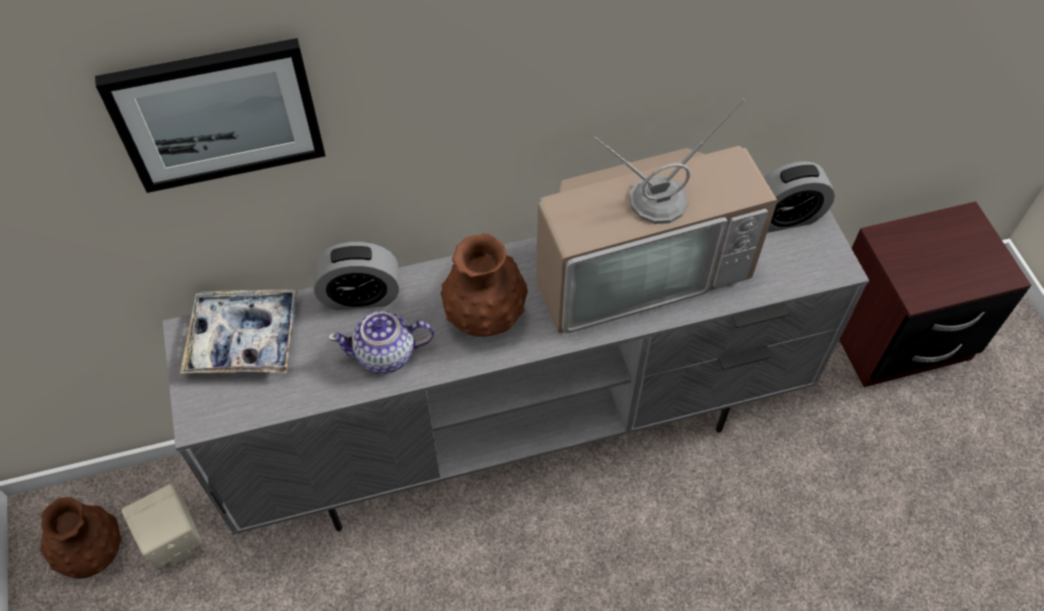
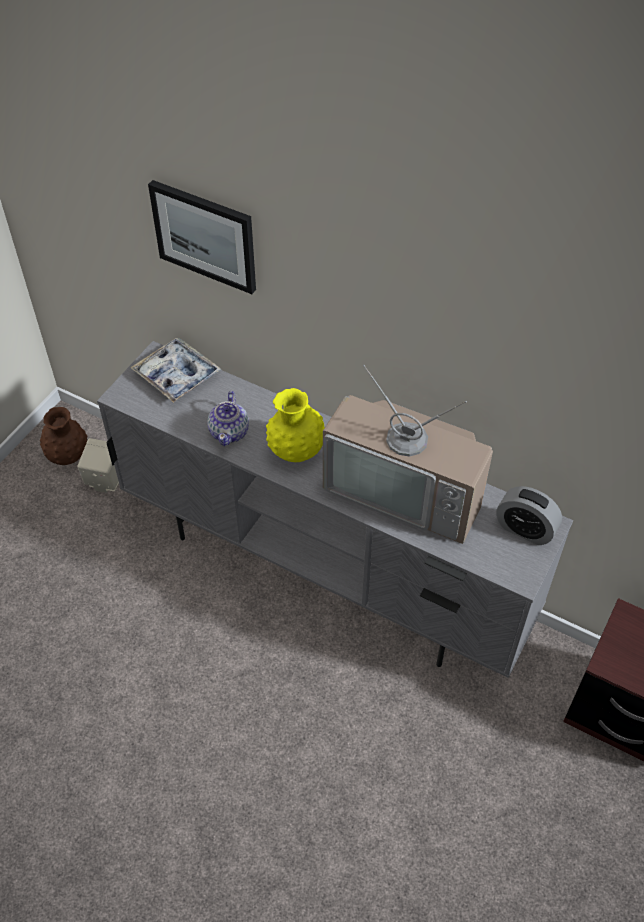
camera: 45 degrees right, 5 degrees down
(360, 296) = (250, 396): alarm clock -> none
(386, 354) = (230, 432): teapot -> teapot turned 120 degrees counterclockwise
(485, 317) = (296, 451): brown vase -> yellow vase

